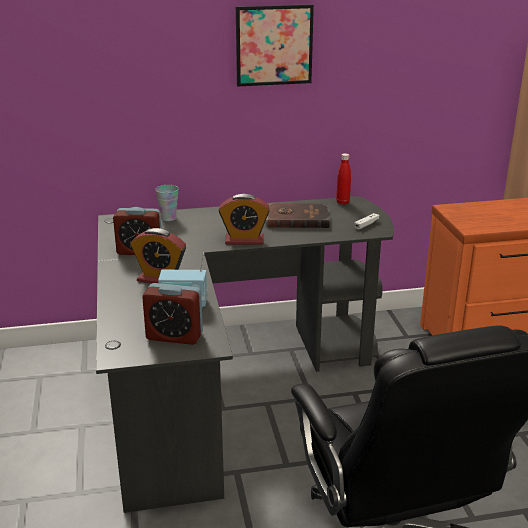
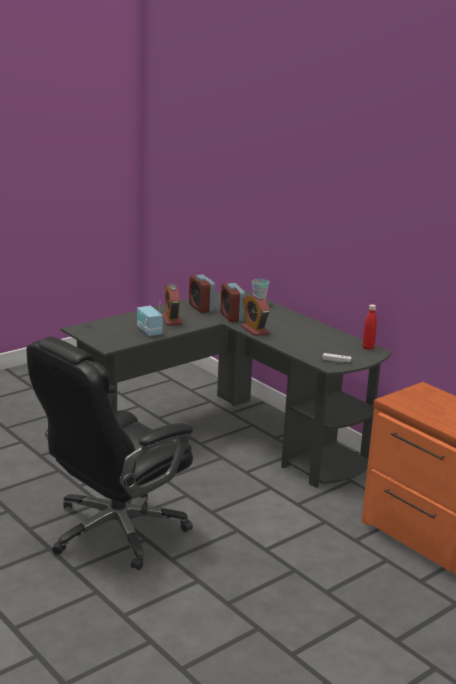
camera: 60 degrees right, 5 degrees down
(174, 336) = (110, 336): alarm clock -> alarm clock (231, 317)
(274, 45) = (349, 198): picture -> none
(297, 218) = (314, 338): brown book -> none

